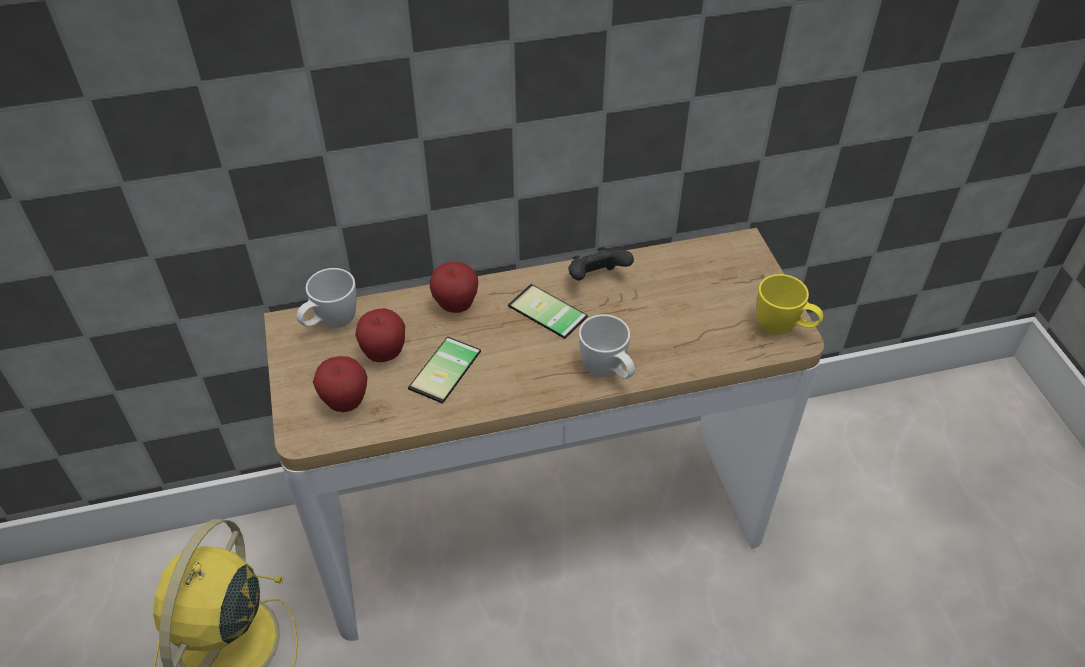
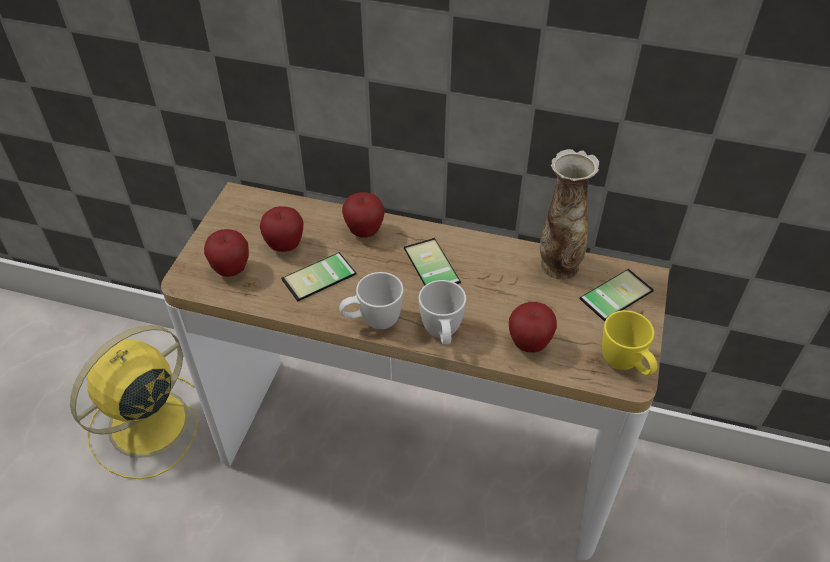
camera: 30 degrees right, 0 degrees up
(330, 324) = (265, 208): white mug -> white mug (372, 322)
(596, 279) = (491, 255): black game controller -> none
(662, 263) = (558, 265): none -> vase
(691, 346) = (529, 344): none -> apple
(727, 268) = (613, 292): none -> phone

